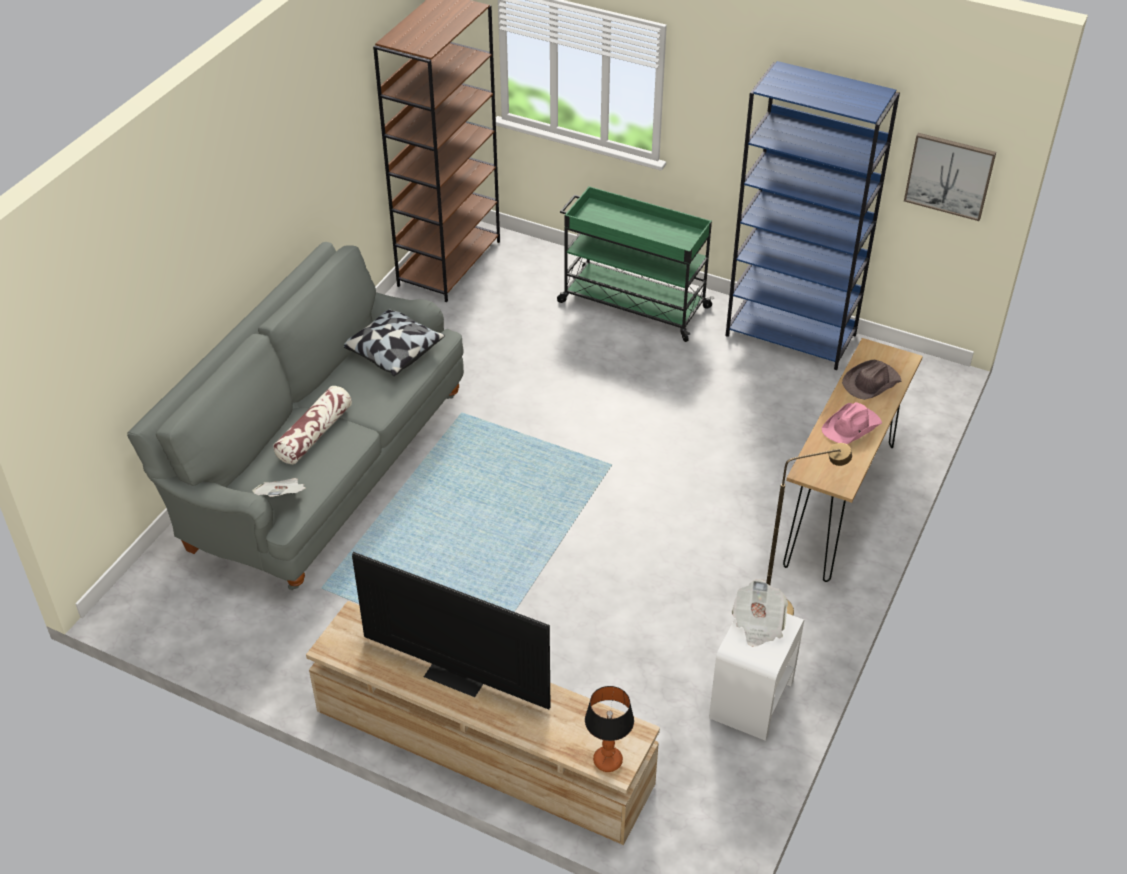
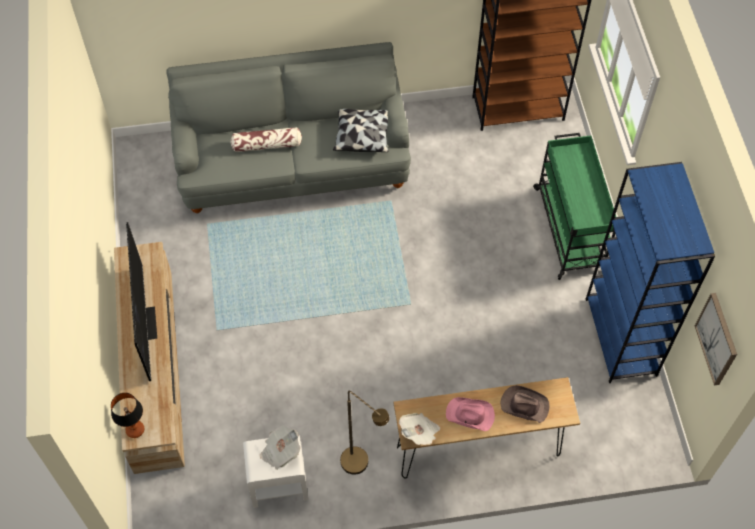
camera: 55 degrees right, 15 degrees up
(282, 497) = (208, 163): newspaper -> newspaper (419, 432)

